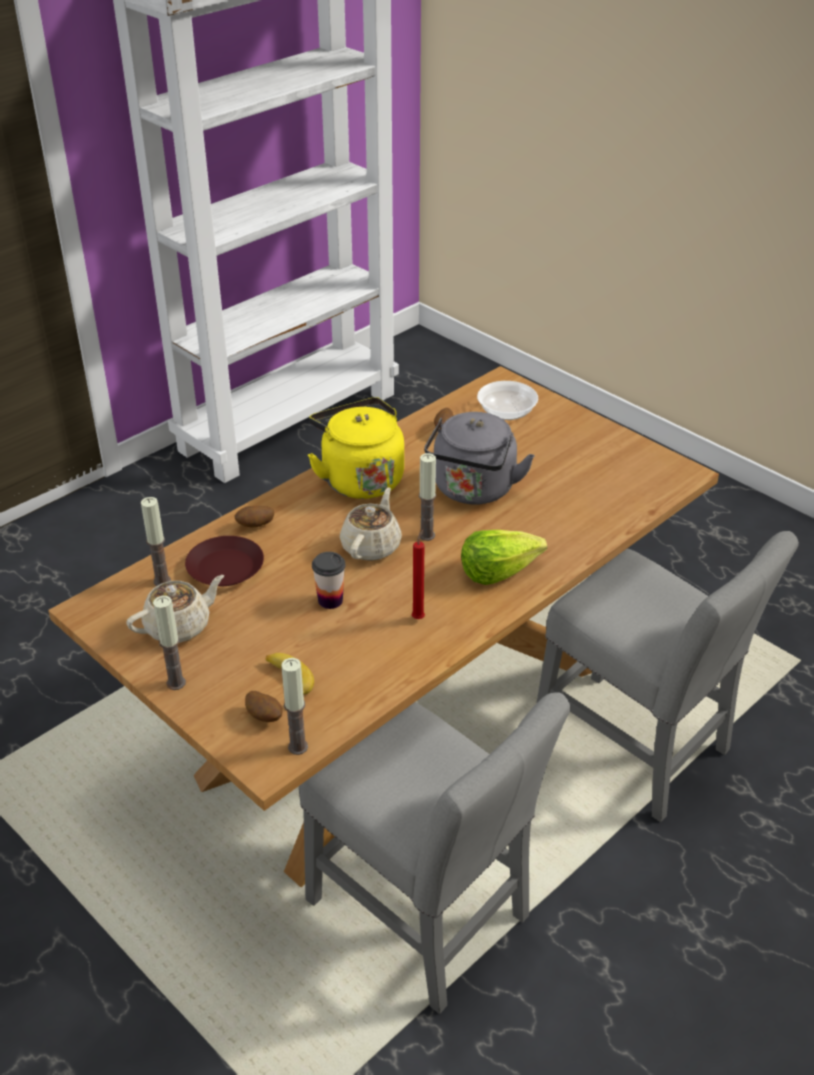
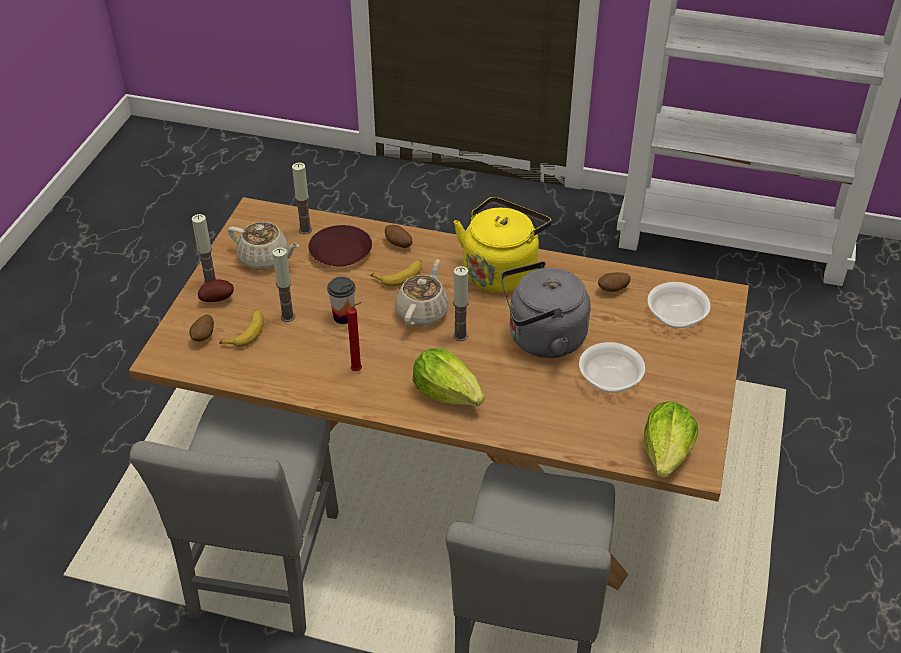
camera: 60 degrees right, 5 degrees up
(211, 686) = (217, 299): none -> potato
(298, 747) = (185, 364): candle -> candle (287, 316)
(304, 541) = (400, 275): none -> banana
(371, 546) = (423, 311): beige teapot -> beige teapot turned 60 degrees counterclockwise
(553, 474) = (610, 379): none -> bowl
(660, 480) = (667, 454): none -> lettuce

